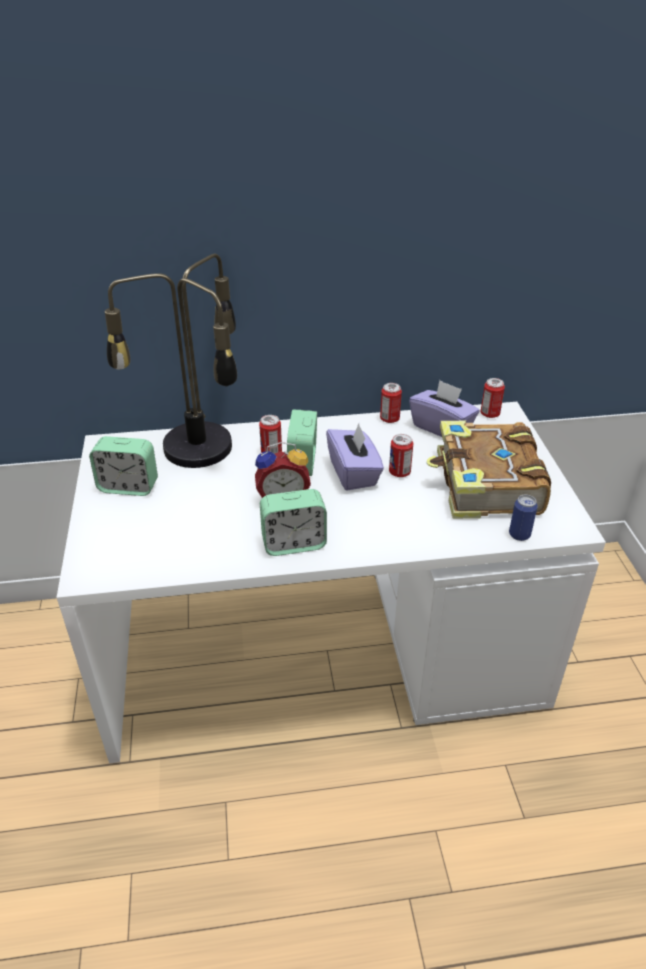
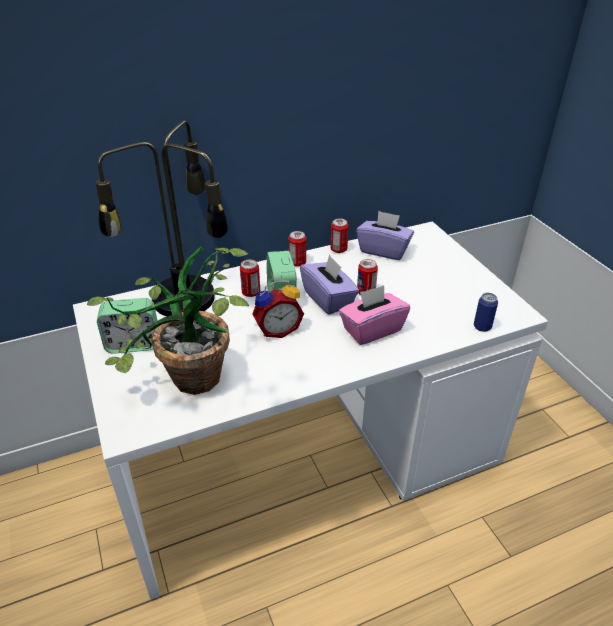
camera: 15 degrees left, 0 degrees up
(167, 541) = (190, 387): none -> potted plant
(294, 543) = (303, 367): alarm clock -> none
(387, 515) = (372, 329): none -> pink tissue box
(485, 485) = (438, 291): book -> none
(490, 414) = (416, 234): can -> can (297, 263)

